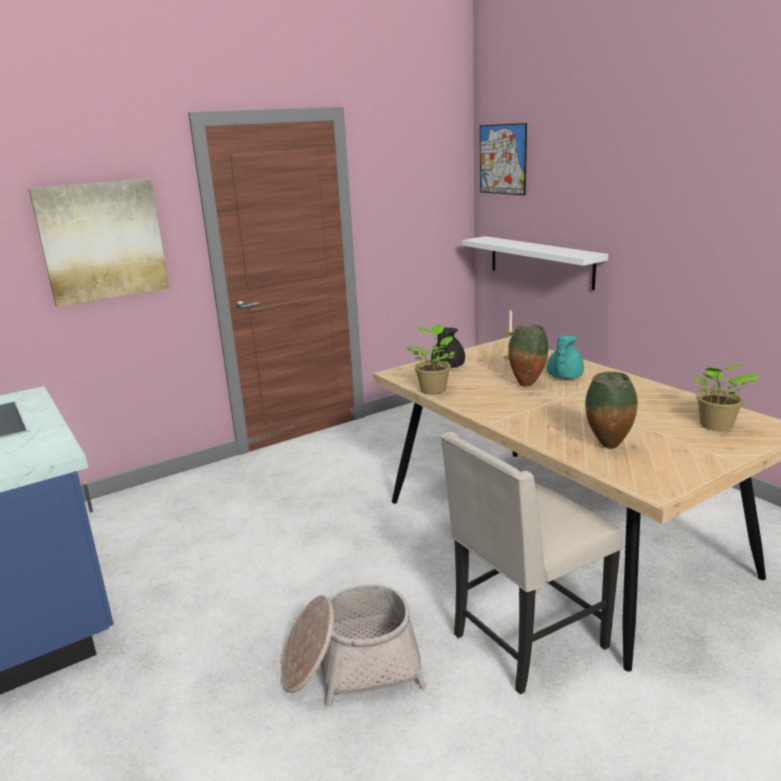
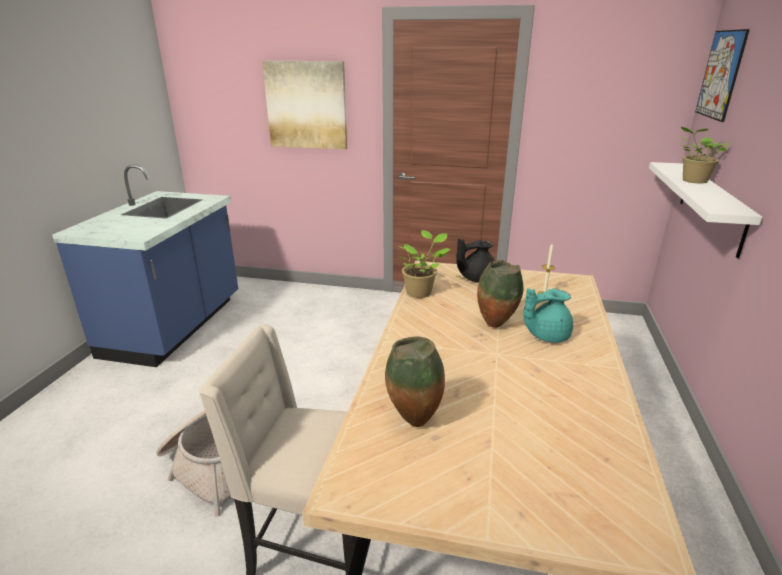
camera: 45 degrees right, 5 degrees up
(715, 426) = (569, 479): potted plant -> potted plant (692, 181)

